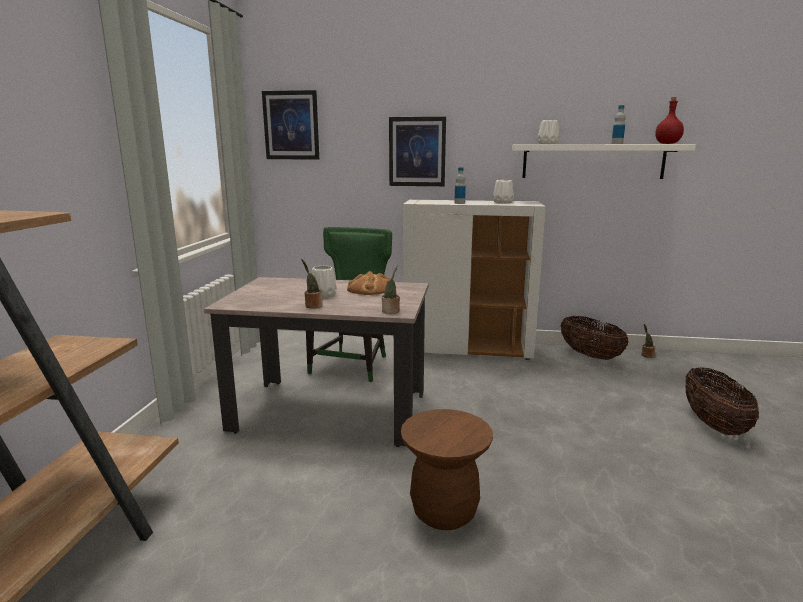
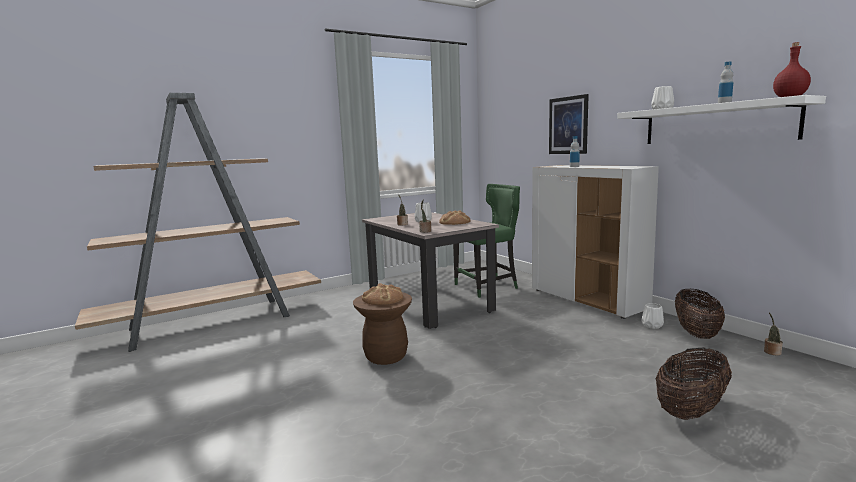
camera: 50 degrees right, 5 degrees down
(291, 125) = (497, 112): picture -> none
(445, 429) = (382, 298): none -> bread
(502, 202) = (612, 166): white vase -> white vase (651, 325)

